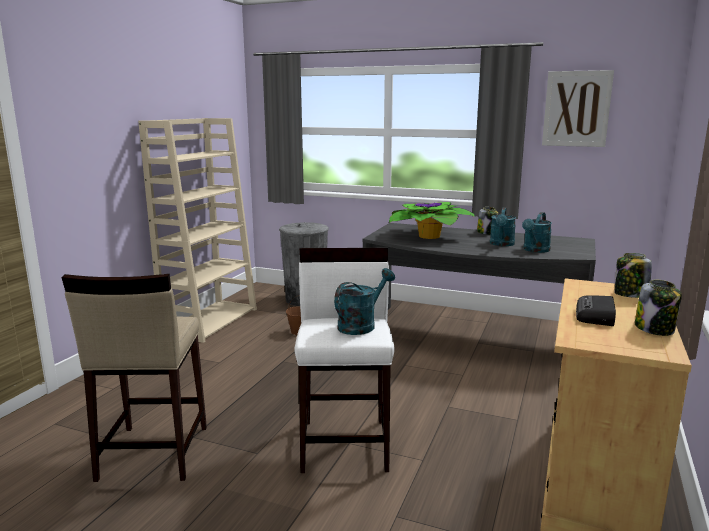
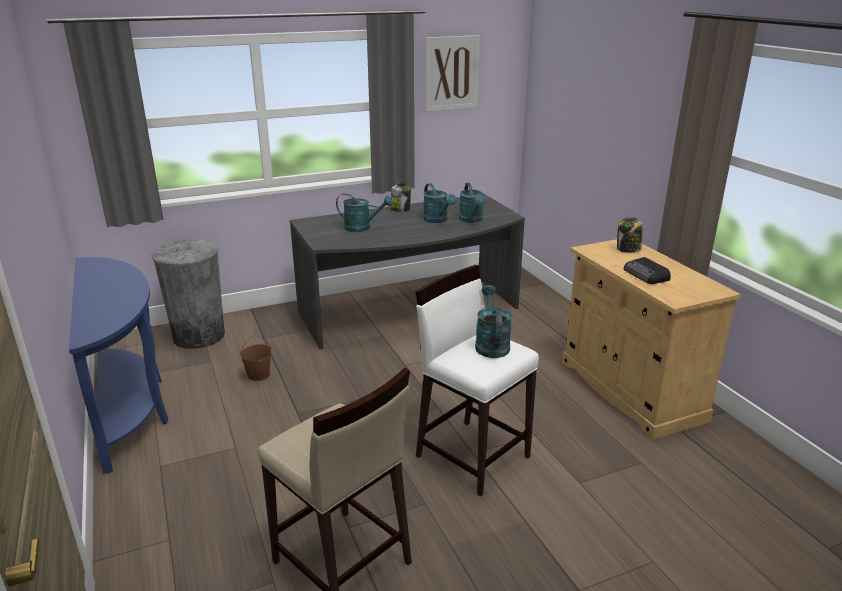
camera: 45 degrees left, 10 degrees up
(210, 321) = (131, 408): beige bookcase -> blue console table
(428, 236) = (362, 228): potted plant -> turquoise watering can
(655, 329) = (686, 274): jar -> none

